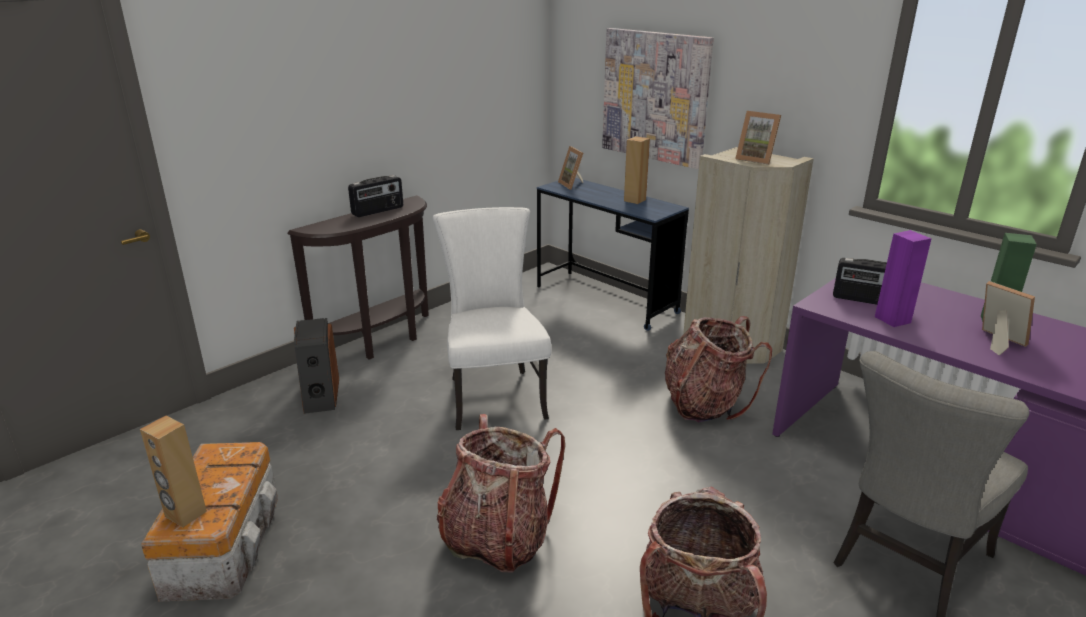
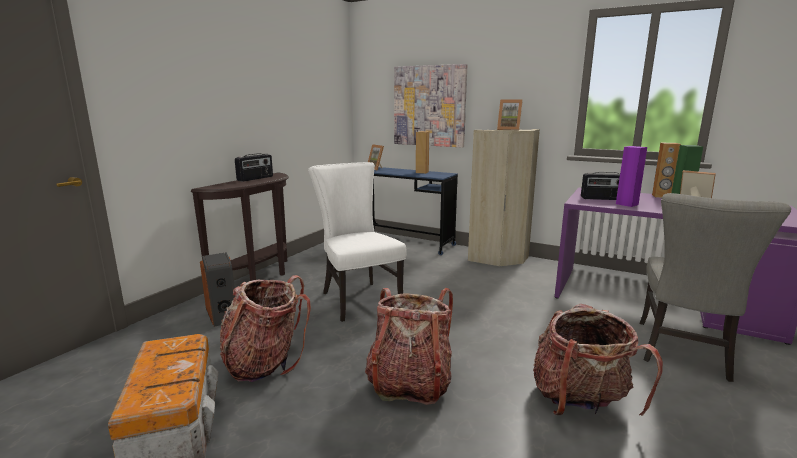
camera: 15 degrees left, 10 degrees down
(185, 514) = (148, 392): brown speaker -> brown speaker (661, 196)
(705, 404) = (502, 287): backpack -> backpack (265, 362)

